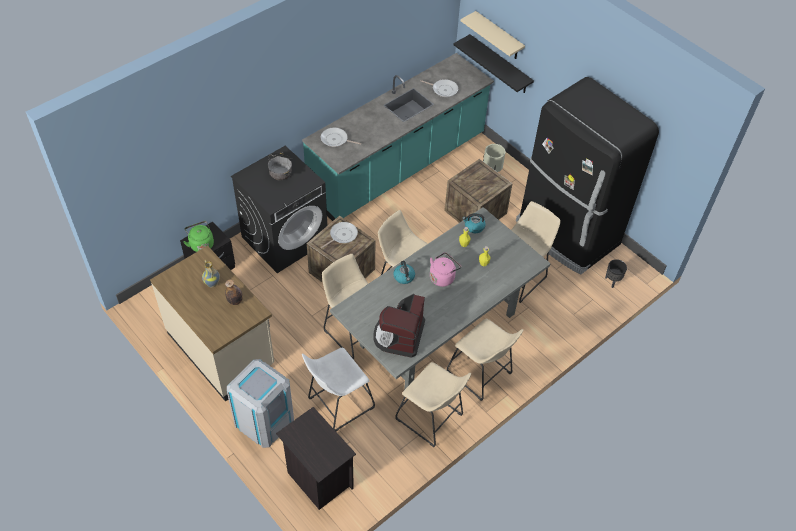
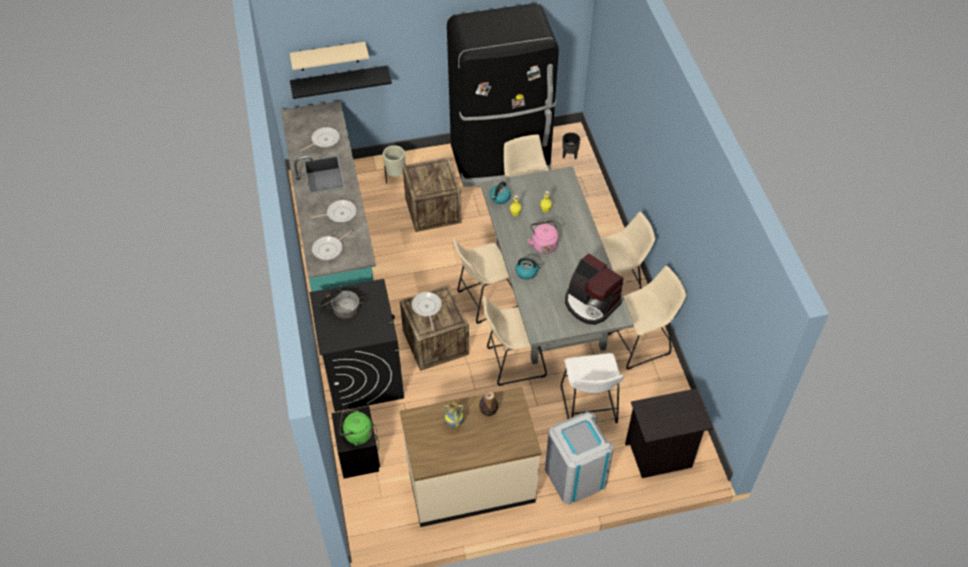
camera: 60 degrees left, 0 degrees up
(375, 130) = (339, 214): none -> frying pan

